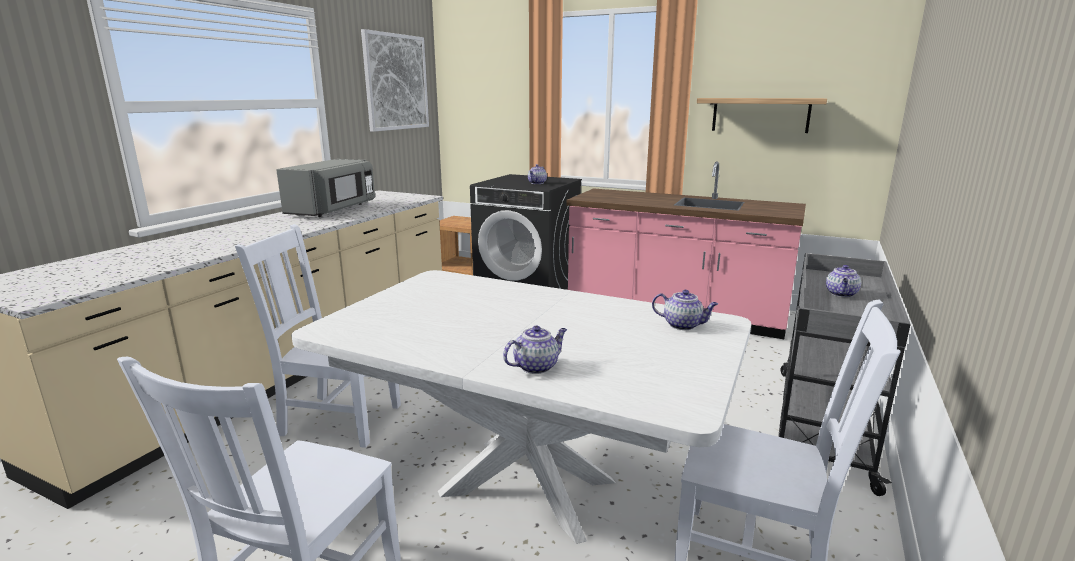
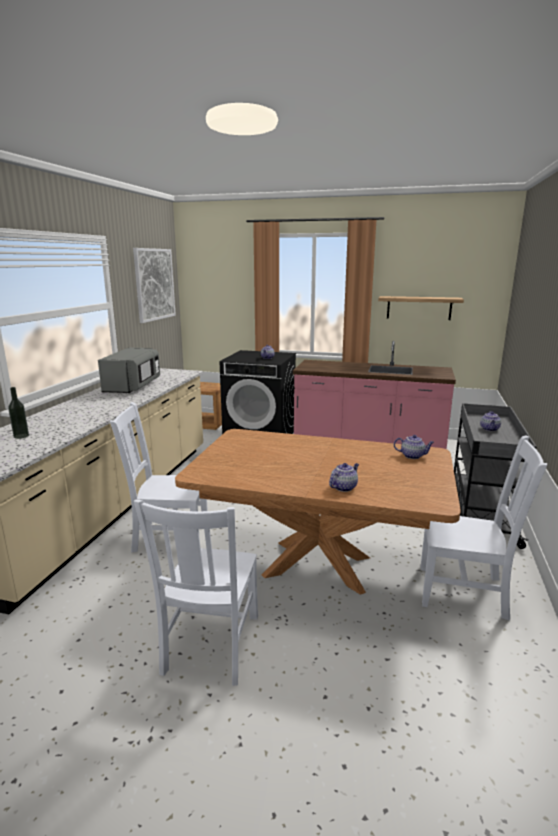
camera: 10 degrees left, 0 degrees up
(122, 260) = (21, 436): none -> bottle
(528, 488) = (318, 566): white dining table -> brown dining table

